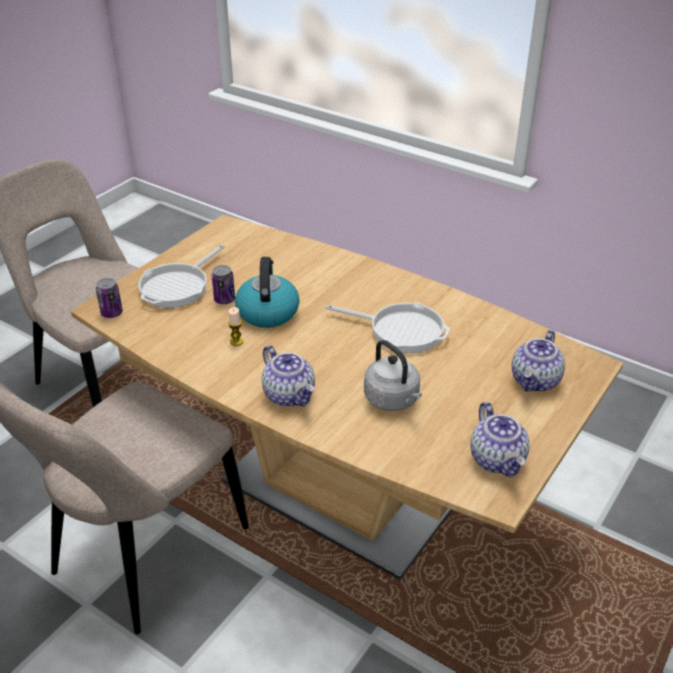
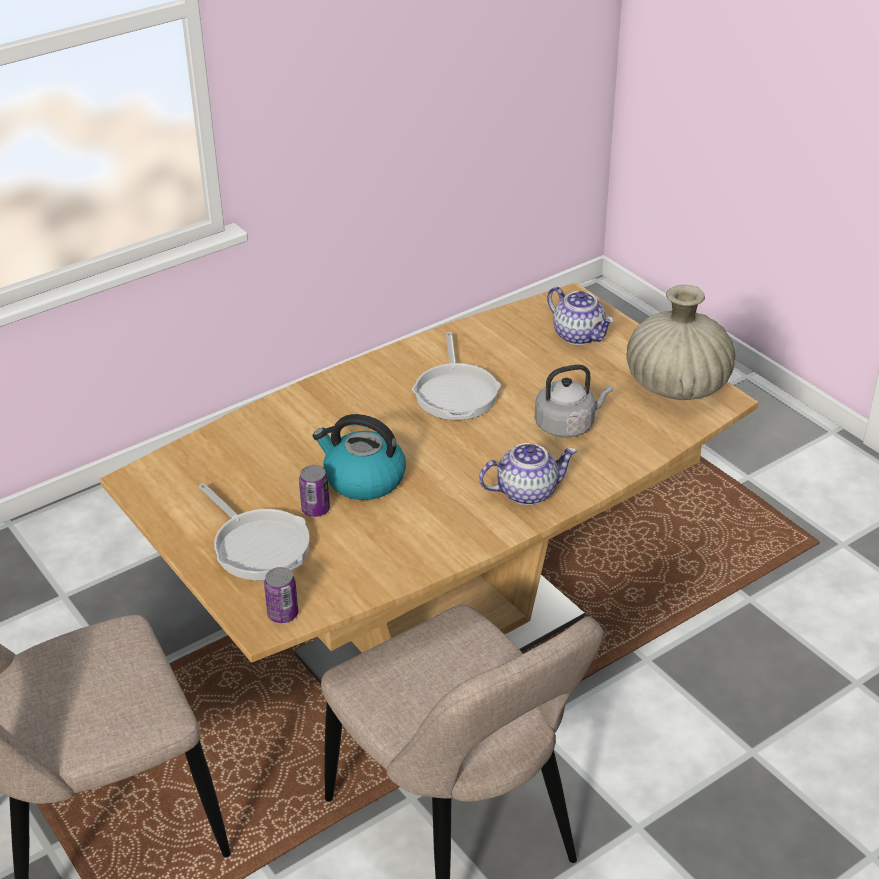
camera: 70 degrees left, 0 degrees up
(236, 341) = (409, 514): candle -> none
(401, 330) = (456, 392): frying pan -> frying pan turned 135 degrees clockwise
(498, 460) = (676, 386): teapot -> beige vase

